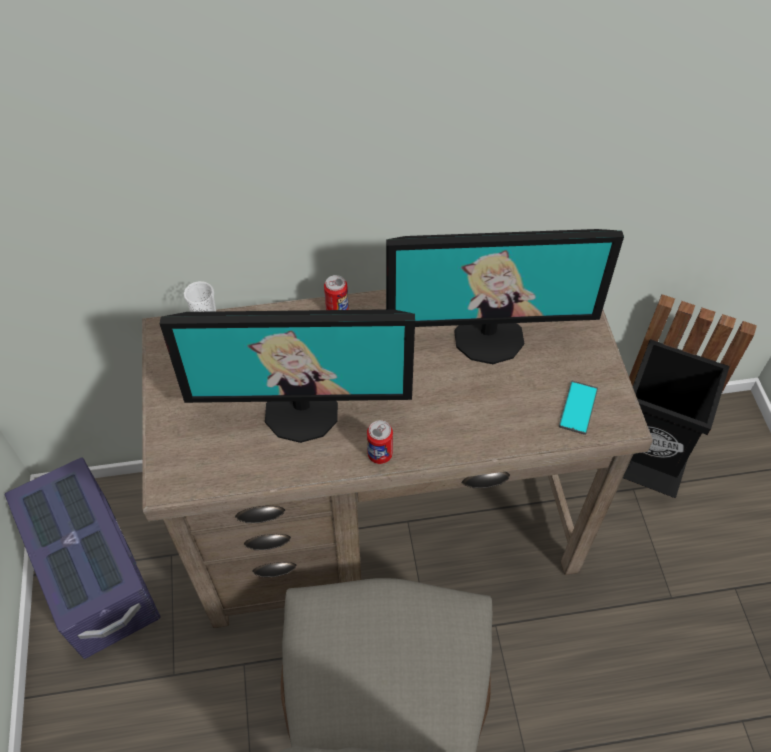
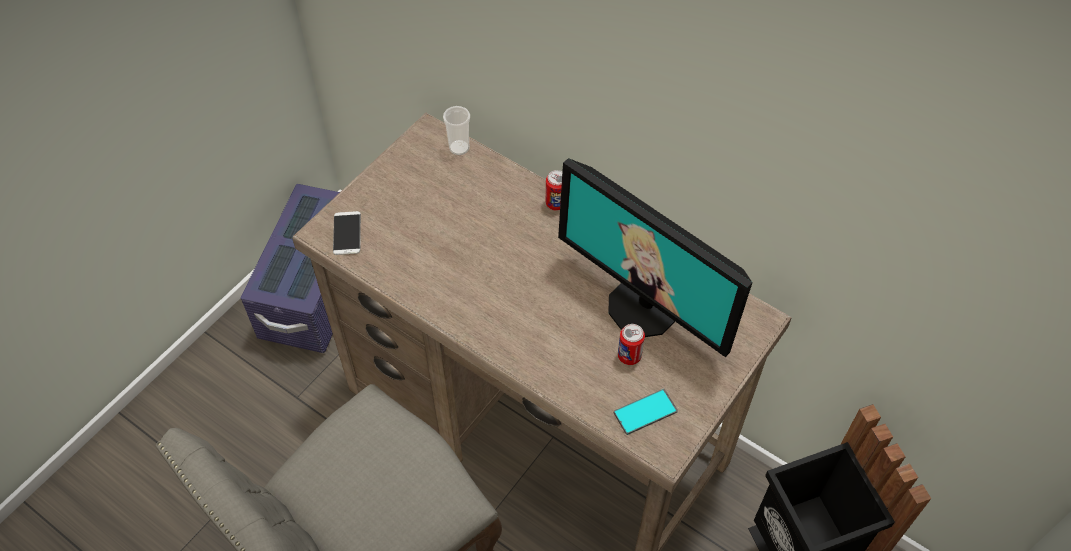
camera: 45 degrees right, 0 degrees up
(192, 467) = (347, 233): none -> phone
(302, 411) = (452, 253): monitor -> none
(380, 454) = (468, 324): can -> can (629, 356)

